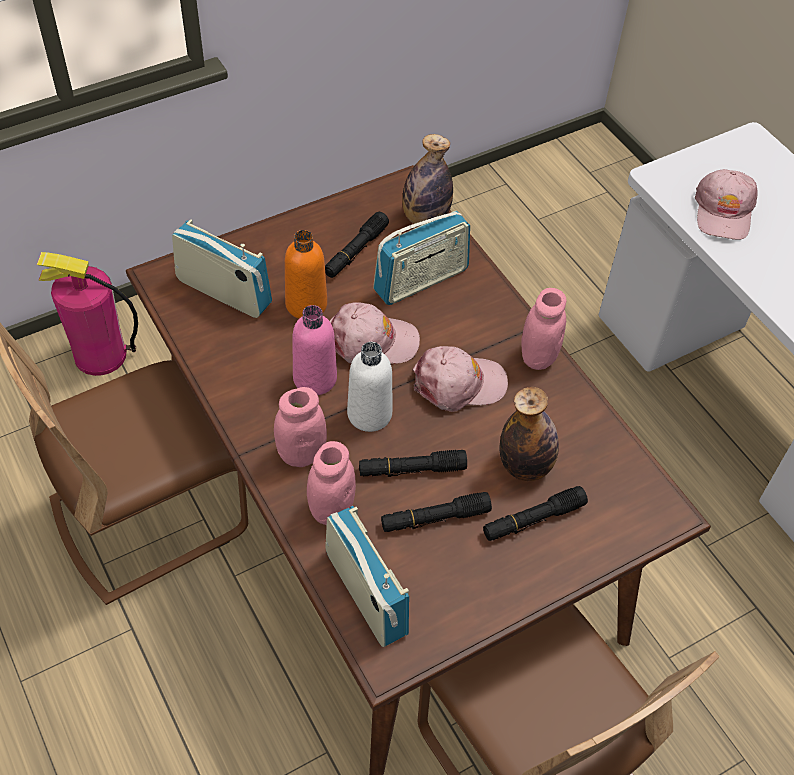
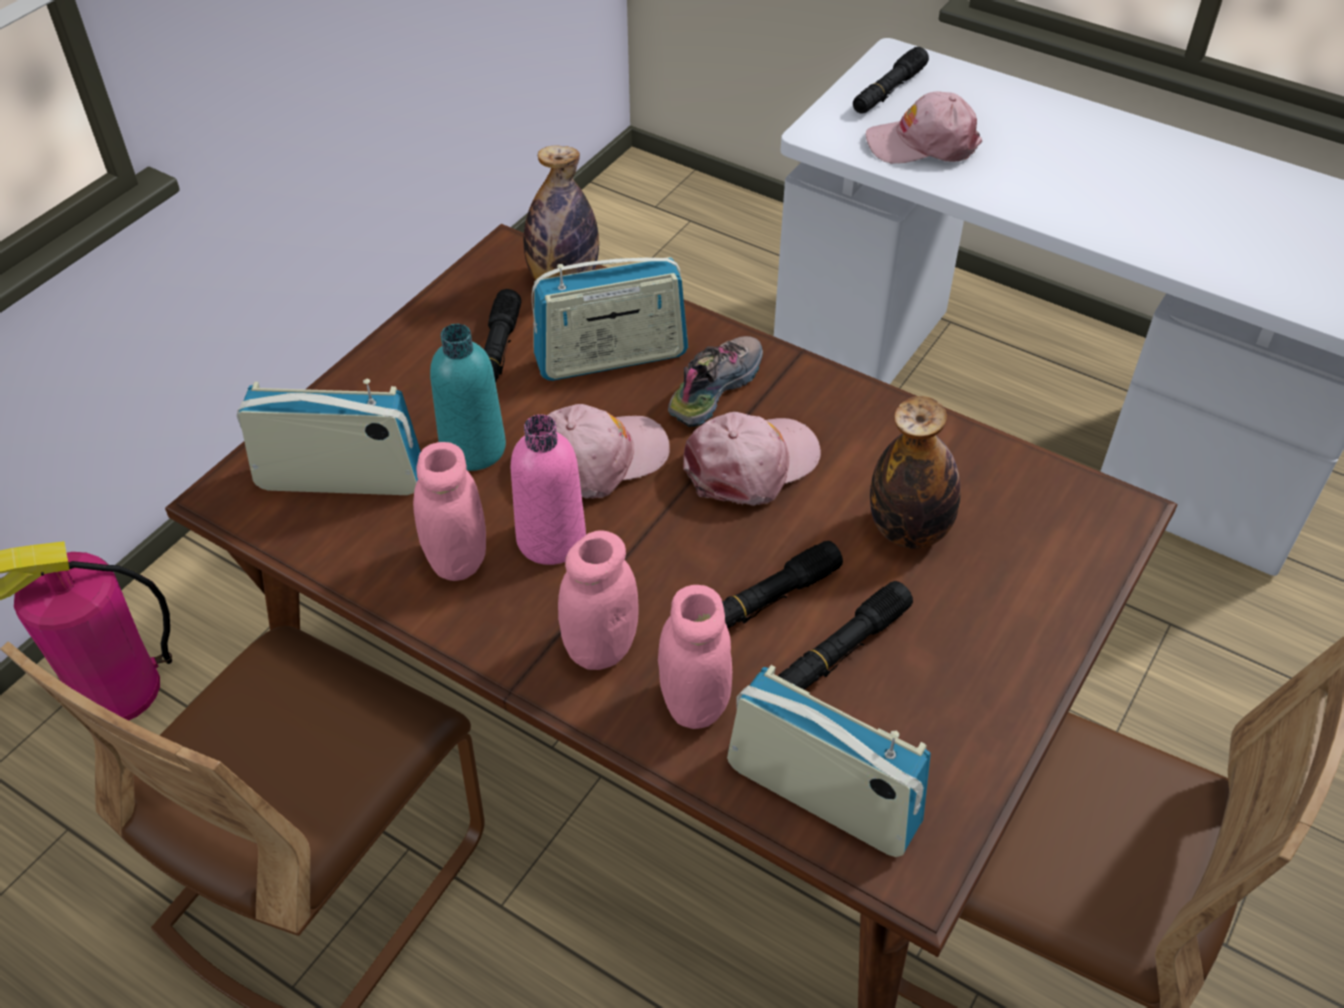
camera: 25 degrees left, 5 degrees down
(306, 304) = (473, 448): orange bottle -> turquoise bottle
(369, 414) = (659, 553): white bottle -> none
(421, 280) = (611, 358): radio -> radio turned 45 degrees clockwise
(469, 326) = (714, 388): none -> shoe
(533, 519) = (968, 592): black flashlight -> black flashlight (889, 90)
(538, 357) = (828, 391): pink jar -> pink jar (457, 560)
(723, 211) = (922, 143): pink cap -> pink cap turned 105 degrees clockwise

